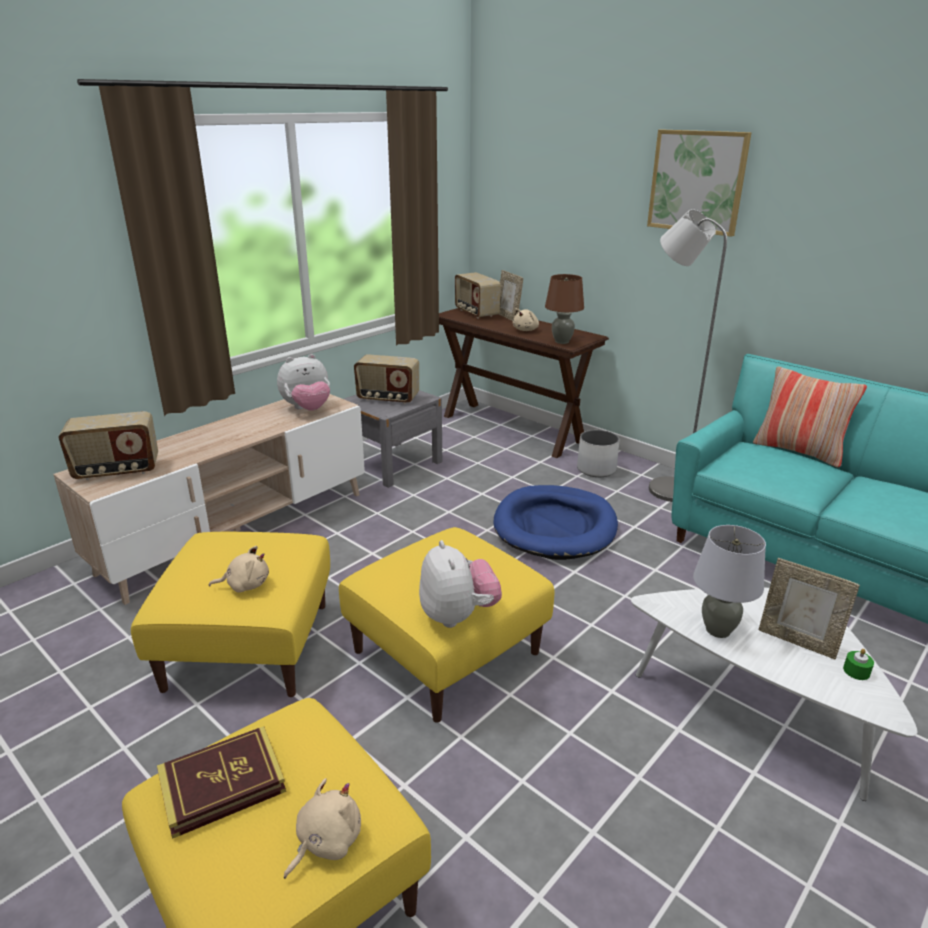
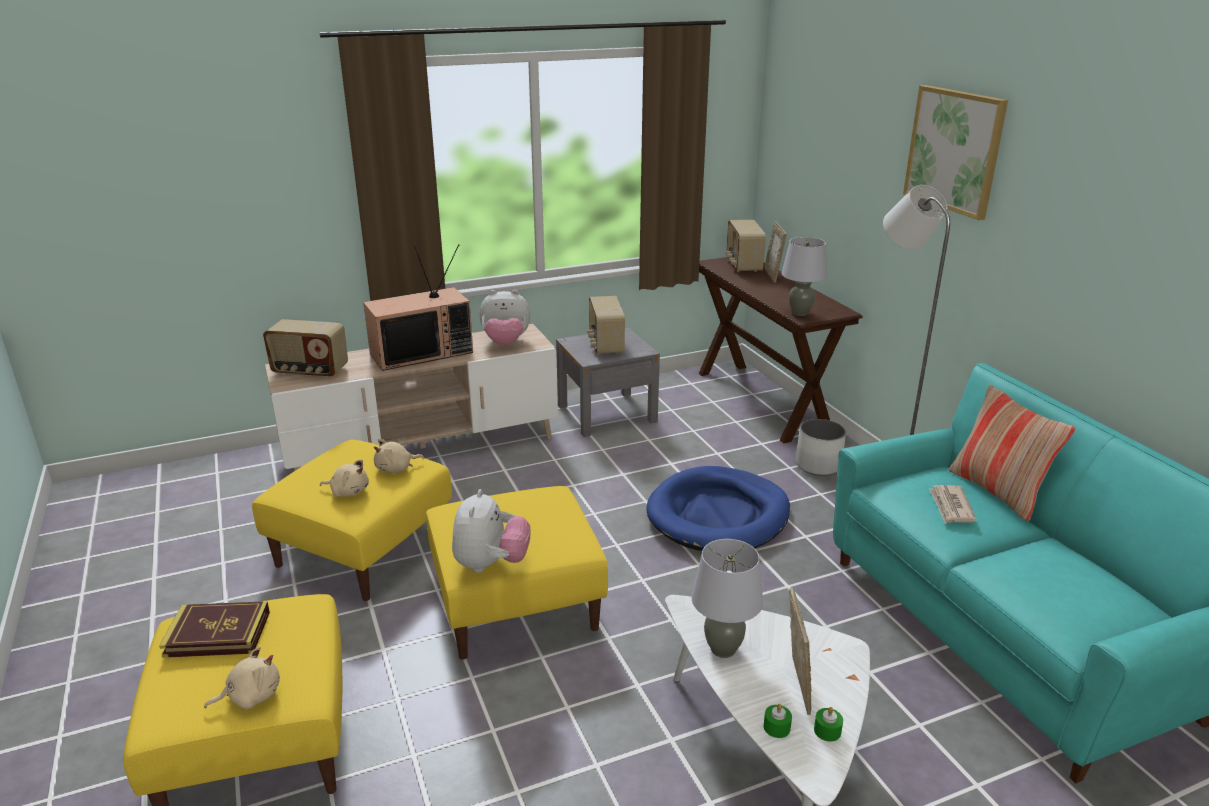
camera: 25 degrees right, 0 degrees up
(229, 431) = (422, 352): none -> television
(388, 398) = (605, 345): radio -> radio turned 45 degrees clockwise
(526, 330) = (775, 293): beige plush toy -> beige plush toy (396, 469)
(562, 342) = (800, 313): brown table lamp -> grey table lamp
(785, 468) = (951, 507): none -> newspaper
(797, 641) = (795, 684): picture frame -> picture frame turned 150 degrees counterclockwise
(820, 682) = (776, 727): none -> green candle

